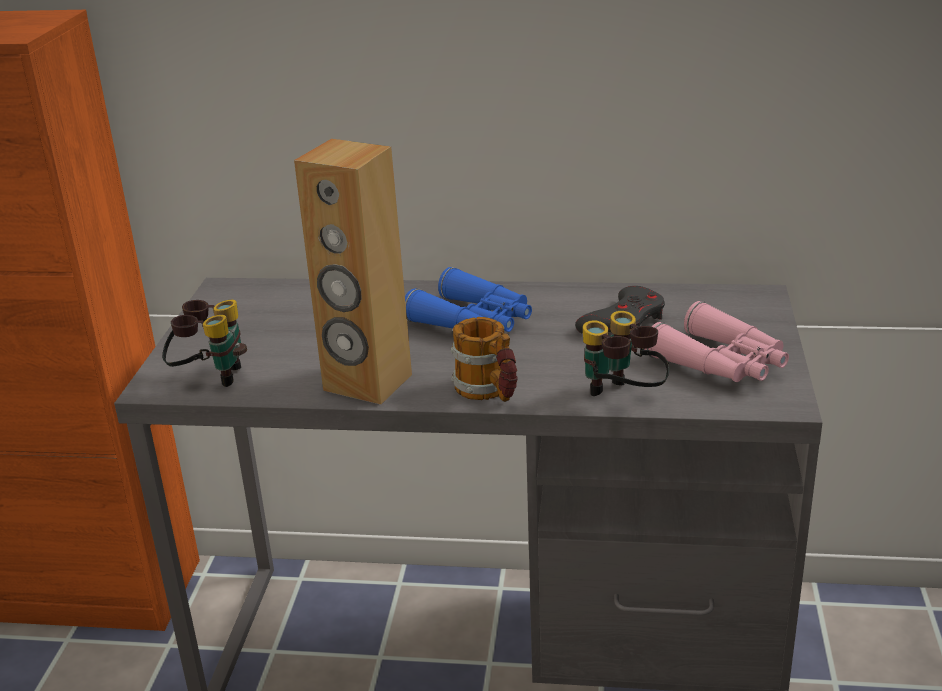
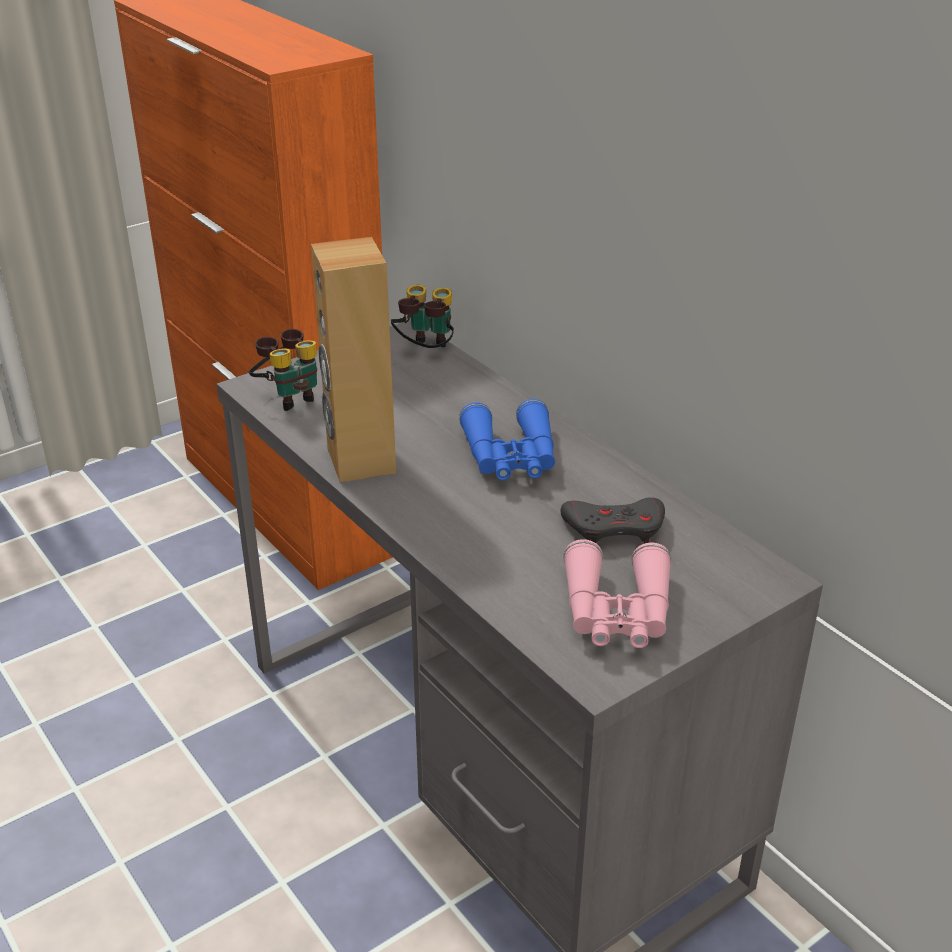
camera: 45 degrees right, 5 degrees up
(488, 391) = (417, 519): mug -> none
(621, 399) = (488, 587): binoculars -> binoculars (425, 353)

